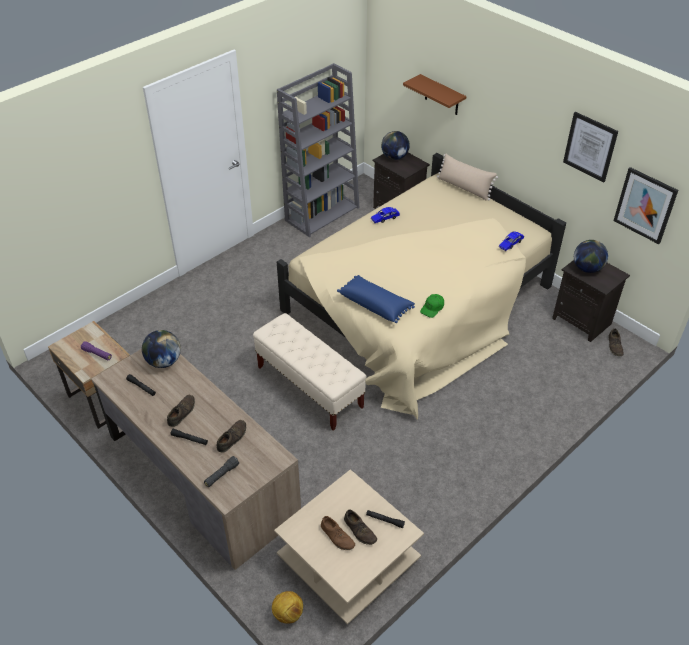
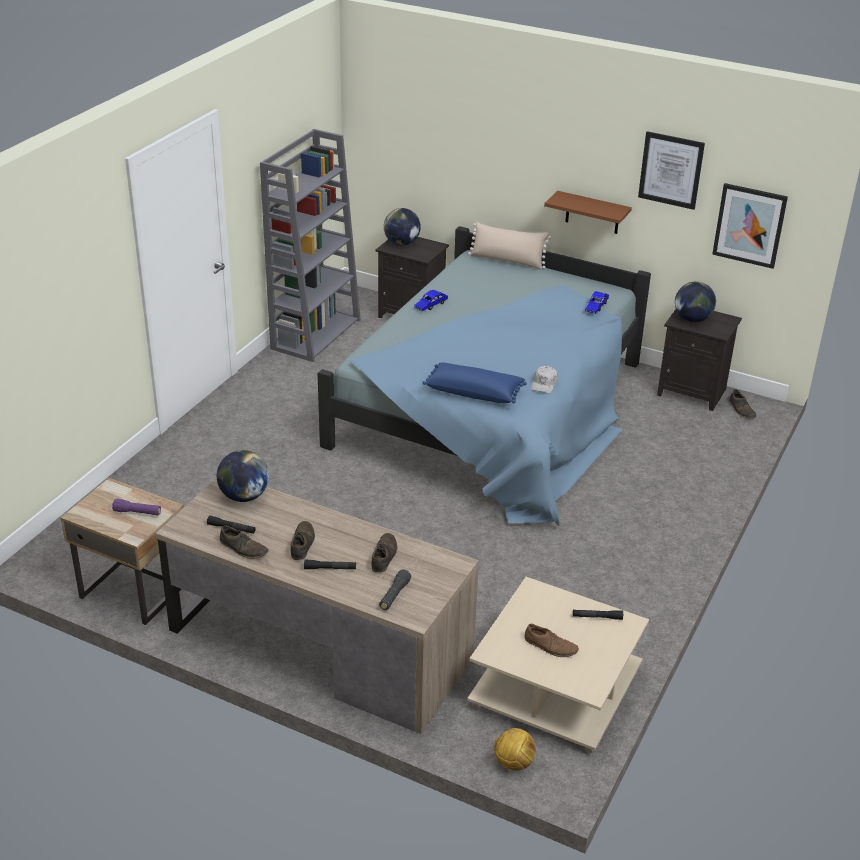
camera: 20 degrees left, 10 degrees down
(310, 387) = (406, 521): beige bench -> none
(360, 530) = (574, 634): brown shoe -> brown shoe (243, 548)
(419, 305) = (493, 410): beige bed -> blue bed
(432, 308) = (544, 384): green cap -> white cap
(442, 95) = (460, 150): brown shelf -> brown shelf (592, 213)

